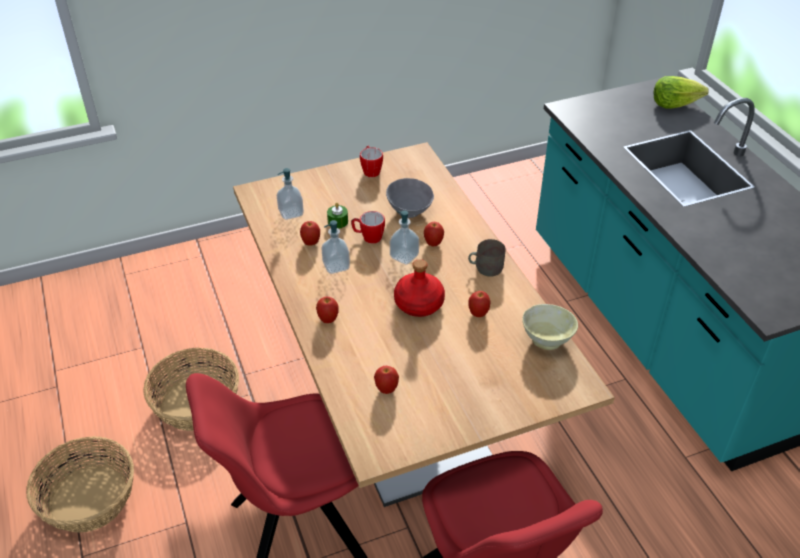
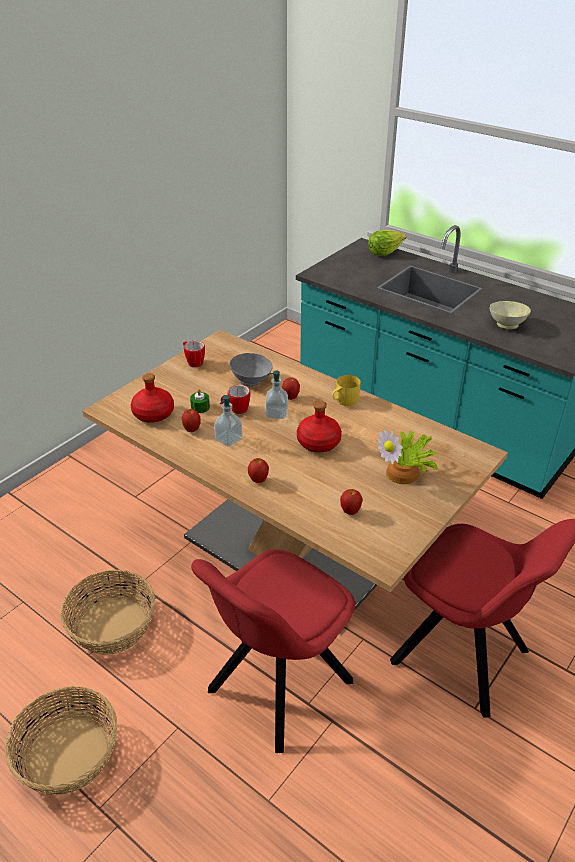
camera: 30 degrees left, 5 degrees down
(291, 213) = (154, 414): soap dispenser -> red bottle
(477, 373) = (405, 473): none -> potted plant
(478, 314) = (368, 433): apple -> none
(485, 267) = (344, 400): grey mug -> yellow mug
(548, 339) = (431, 432): beige bowl -> beige bowl (507, 325)

